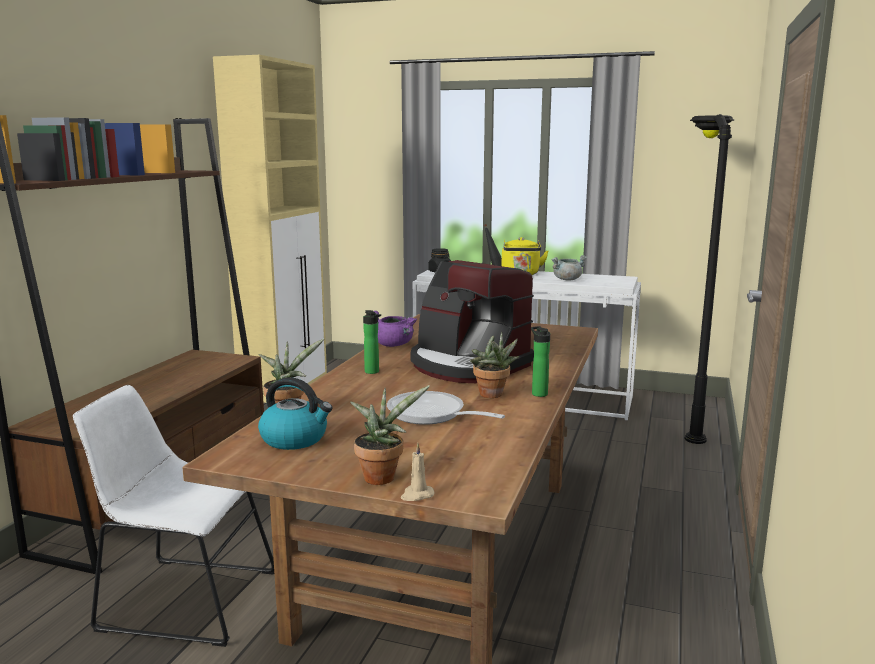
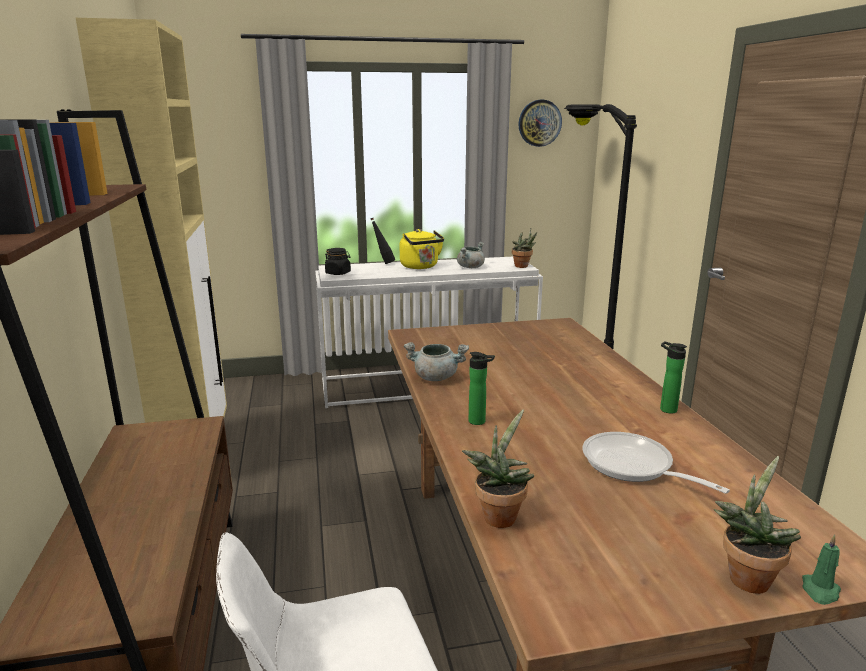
camera: 30 degrees left, 5 degrees up
(295, 439) = (572, 553): kettle -> none
(394, 345) = (436, 377): purple cooking pot -> grey cooking pot
(416, 495) = (820, 591): beige candle -> green candle
(431, 415) = (633, 466): frying pan -> frying pan turned 45 degrees clockwise
(468, 365) = (549, 388): coffee machine -> none
(492, 395) = (636, 423): potted plant -> potted plant (523, 266)
(678, 137) = (539, 123): none -> wall clock

